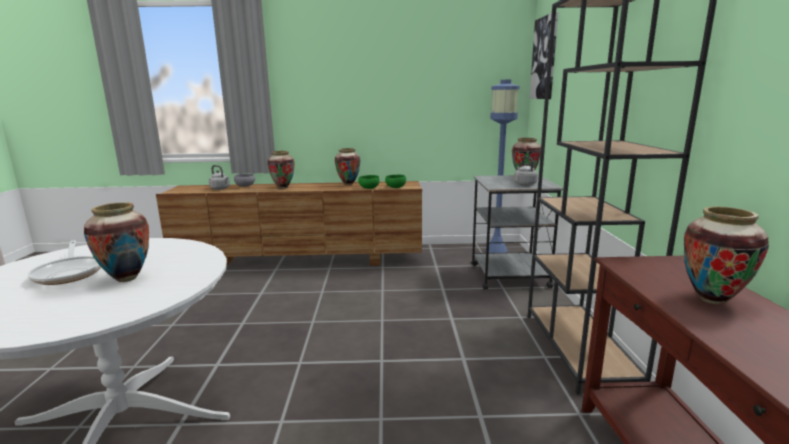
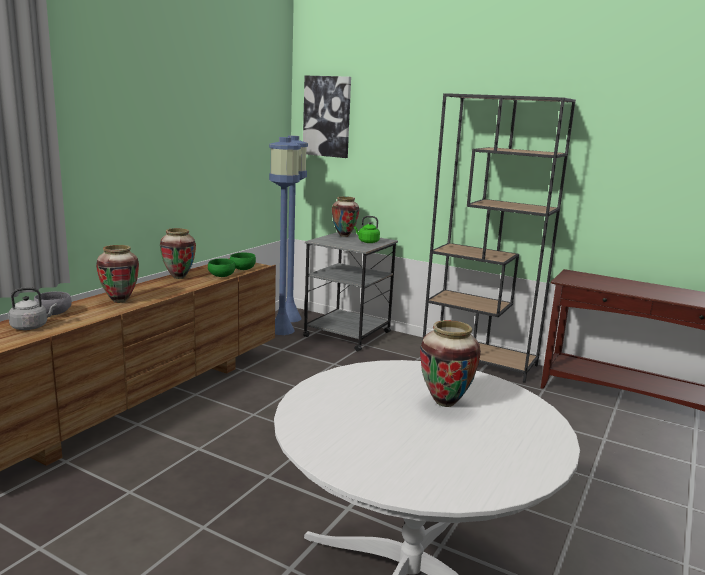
camera: 60 degrees left, 0 degrees up
(69, 273) = (395, 428): frying pan -> none
(468, 255) = (281, 330): none -> blue floor lamp
(524, 184) = (367, 242): grey kettle -> green kettle
(711, 299) = (624, 285): vase -> none

